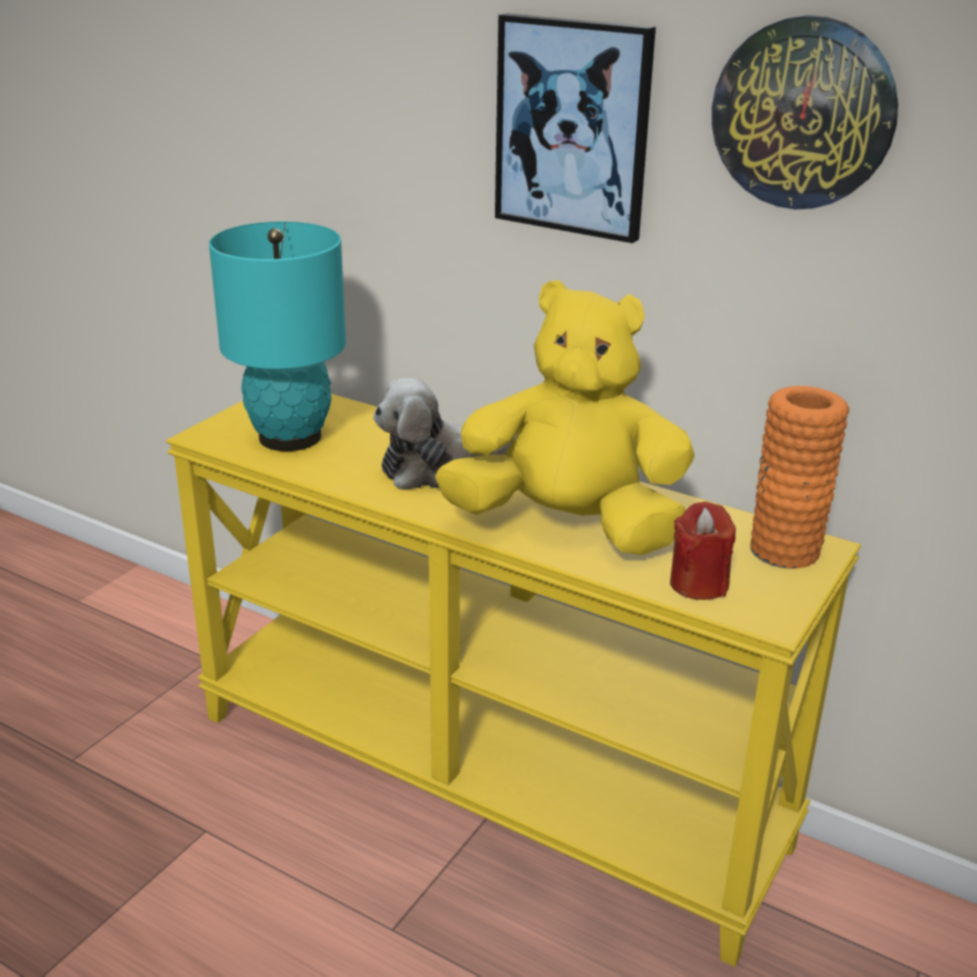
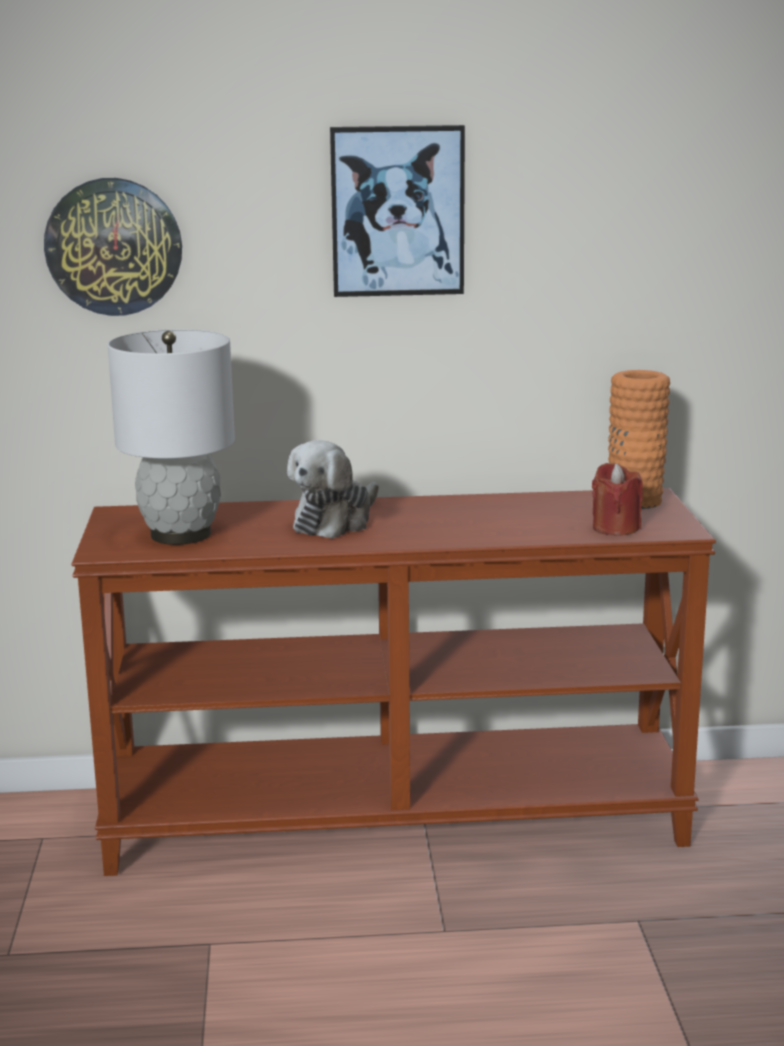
camera: 35 degrees left, 10 degrees down
(289, 437) = (180, 535): turquoise table lamp -> white table lamp
(487, 777) = (396, 818): yellow console table -> brown console table
(568, 526) = (485, 525): yellow plush toy -> none
(803, 114) = (583, 175): wall clock -> wall clock (114, 246)

